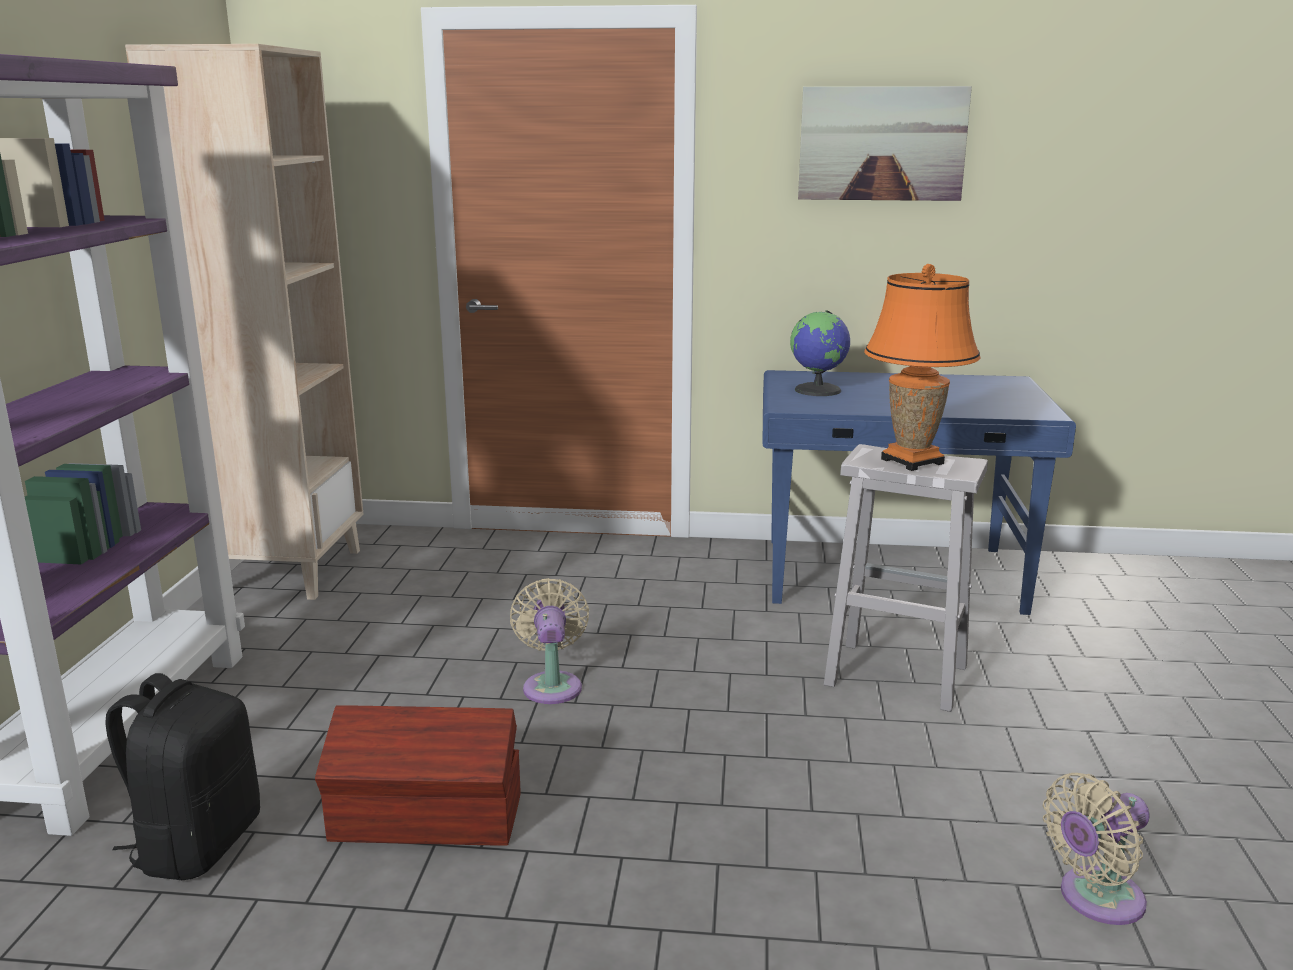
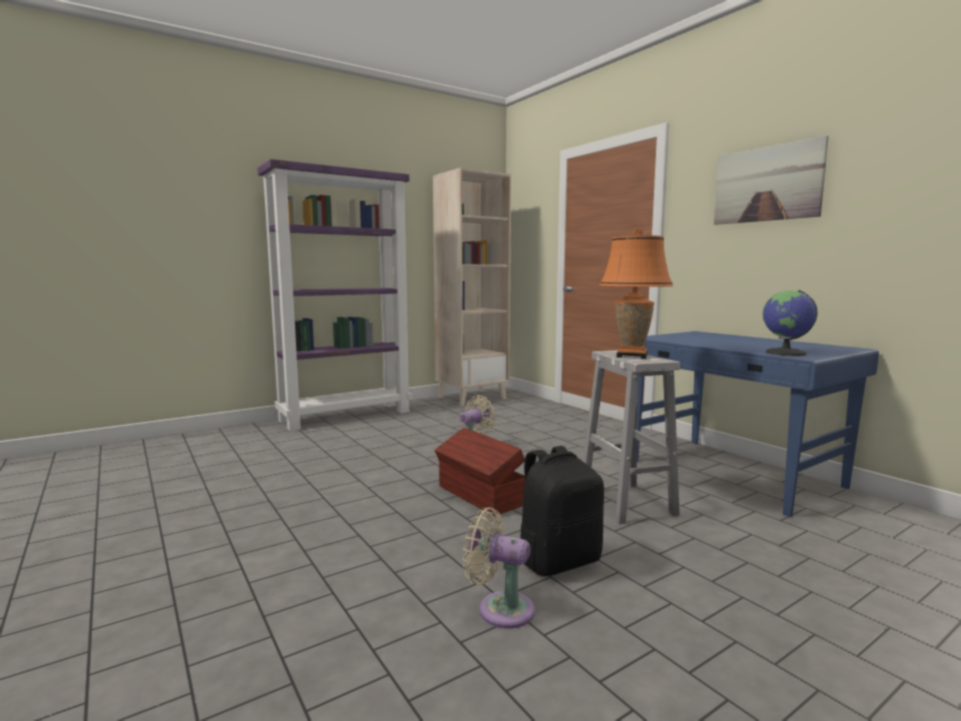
camera: 50 degrees right, 10 degrees down
(196, 844) = (303, 443): black backpack -> black backpack (558, 560)
(427, 819) = (356, 462): brown storage box -> brown storage box (481, 495)
(818, 390) = (689, 336): globe -> globe (786, 353)

